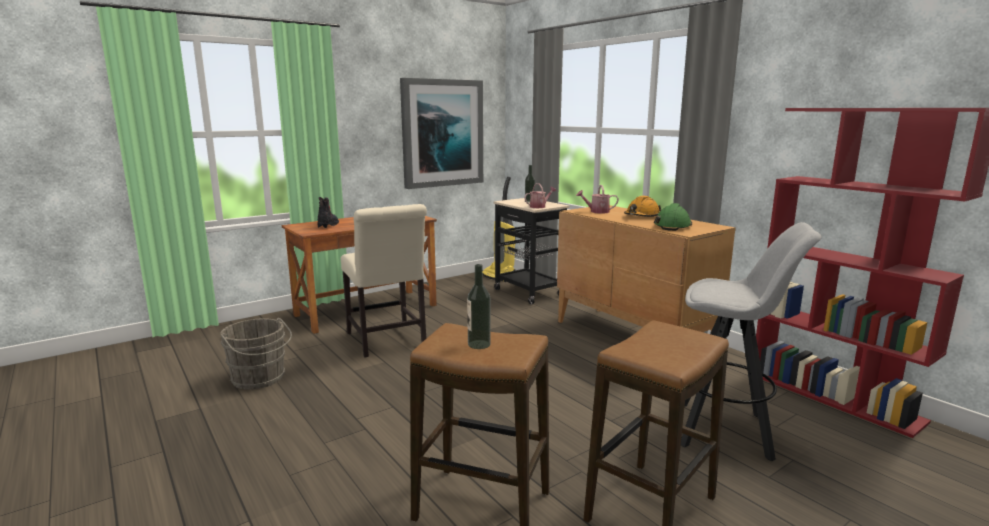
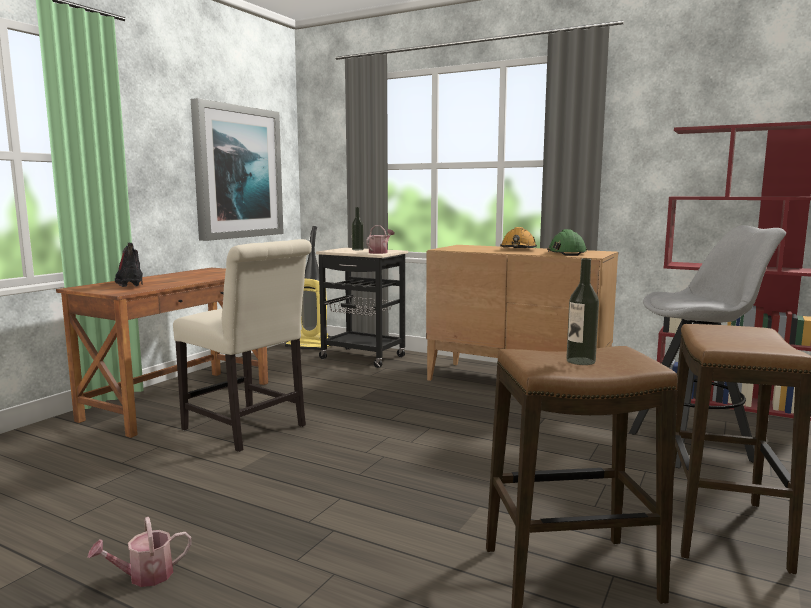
camera: 25 degrees left, 5 degrees down
(260, 379) = (107, 506): grey bucket -> none
(597, 212) = (466, 248): watering can -> watering can (144, 576)

